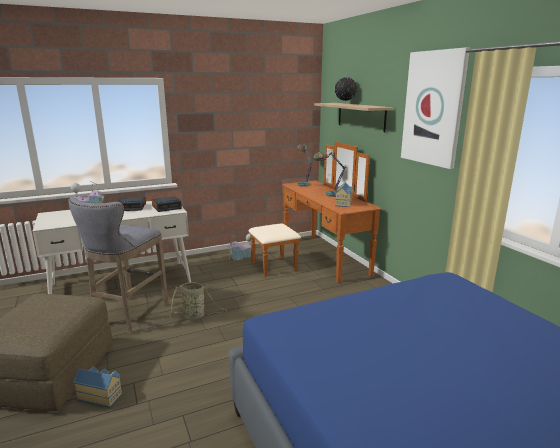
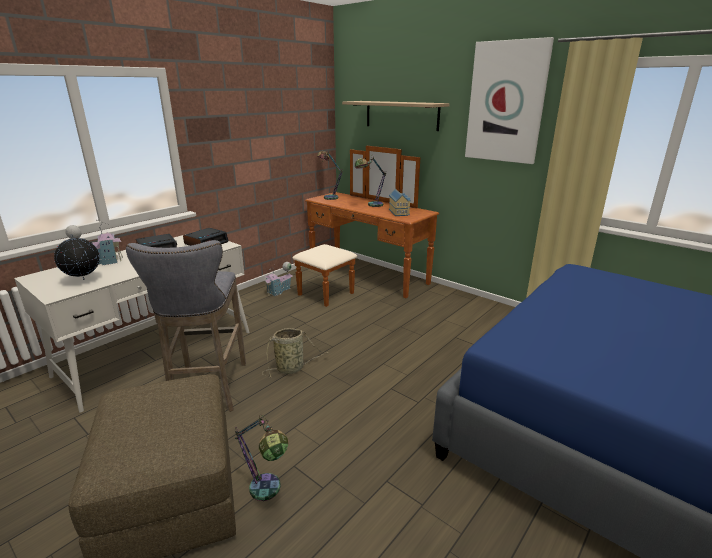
camera: 25 degrees left, 5 degrees up
(100, 395) = (268, 495): toy house -> table lamp
(345, 104) = (382, 101): globe -> globe (83, 280)

